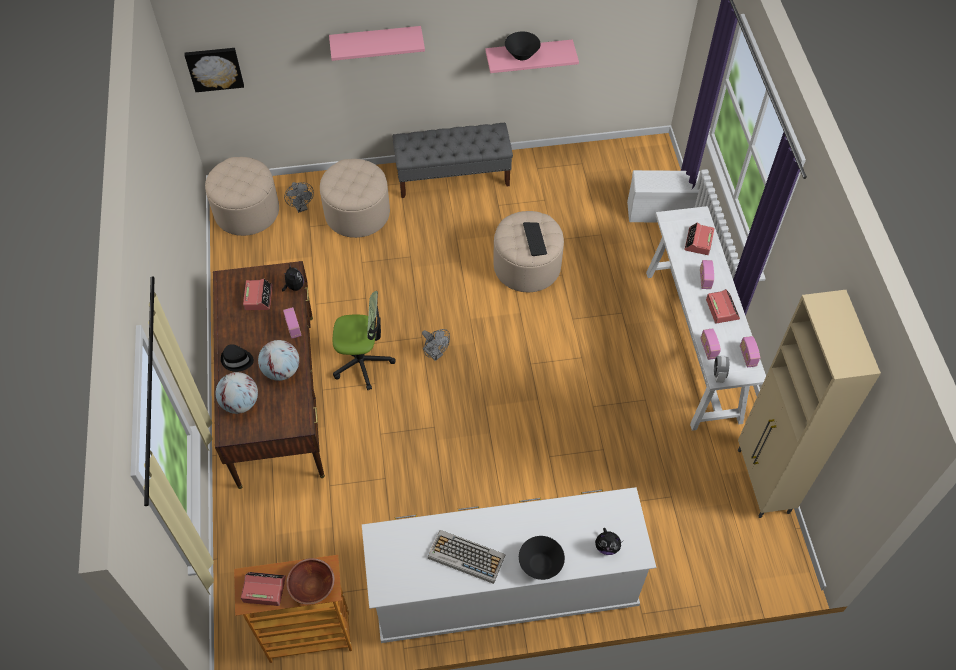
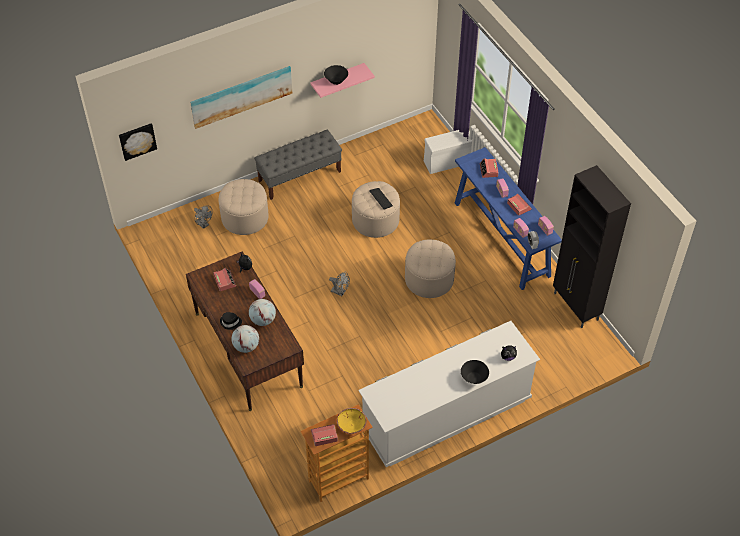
camera: 20 degrees left, 5 degrees down
(247, 211) = (166, 237): beige ottoman -> beige ottoman (429, 279)
(312, 586) = (351, 425): brown bowl -> yellow bowl
(362, 362) = (294, 311): office chair -> none
(376, 41) = (241, 95): pink shelf -> picture
(465, 557) = (428, 388): keyboard -> none
(692, 345) = (502, 239): white console table -> blue console table
(763, 482) = (576, 307): beige cabinet -> black cabinet

